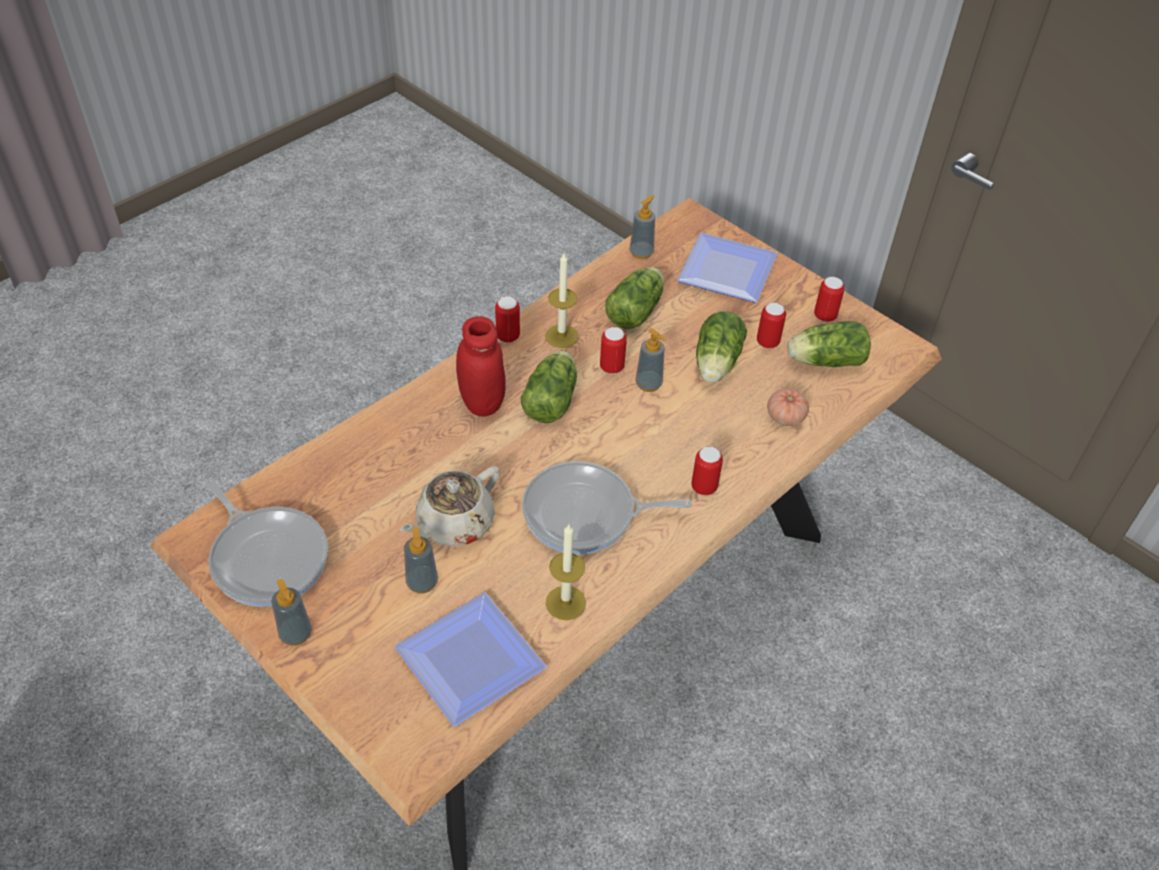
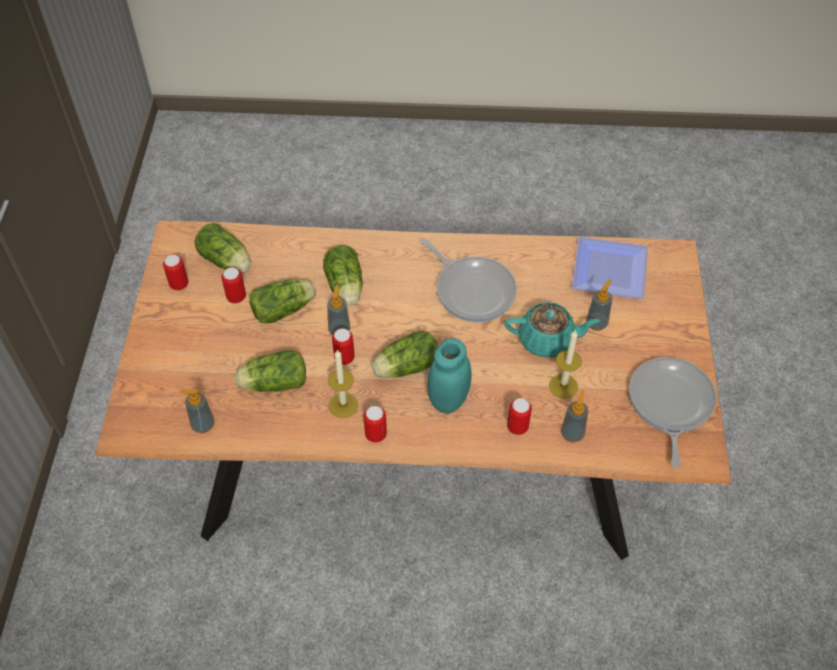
camera: 130 degrees left, 5 degrees up
(296, 634) = (687, 349): soap dispenser -> soap dispenser (572, 433)
(454, 524) = (547, 340): beige teapot -> turquoise teapot
(482, 402) = (448, 400): red jar -> turquoise jar
(565, 603) = (534, 259): candle -> candle (563, 386)
(697, 420) = (345, 288): none -> lettuce
(704, 487) = (395, 254): can -> can (517, 427)
(725, 269) = (175, 364): plate -> none
(785, 417) = (299, 252): tomato -> none

